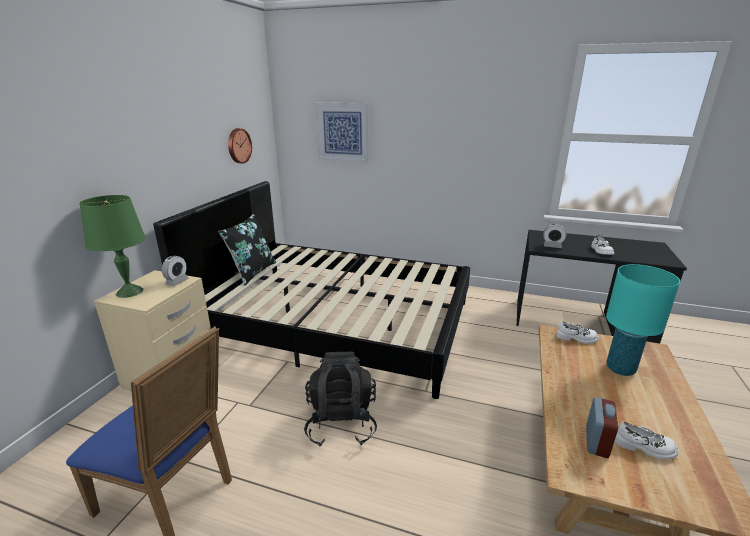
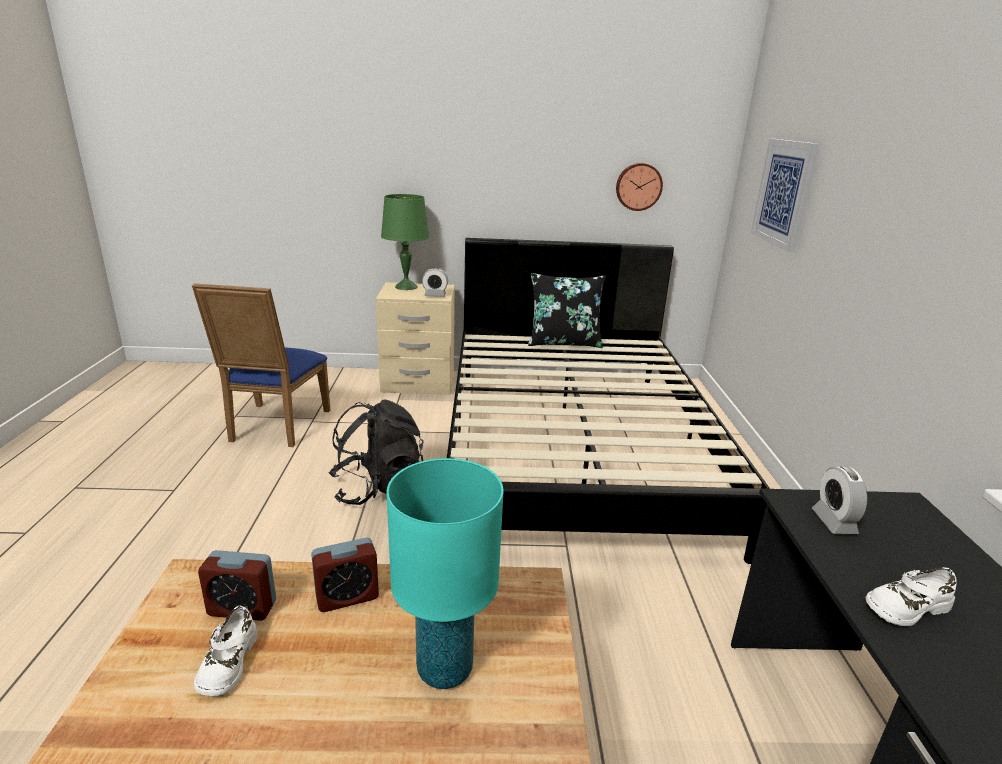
camera: 70 degrees right, 0 degrees up
(576, 338) = (534, 615): white shoe -> none
(576, 395) = (347, 597): none -> alarm clock

